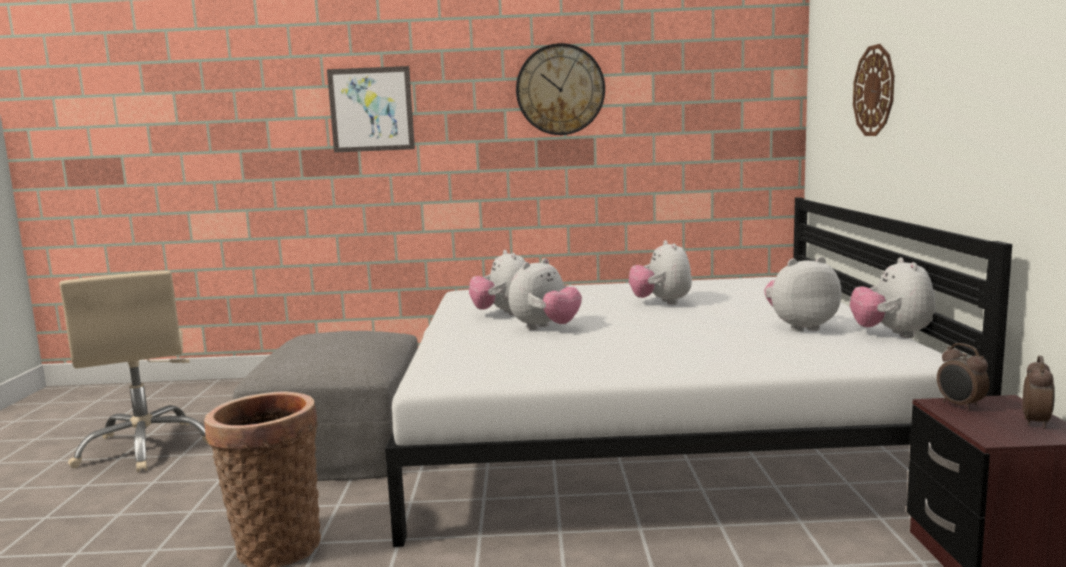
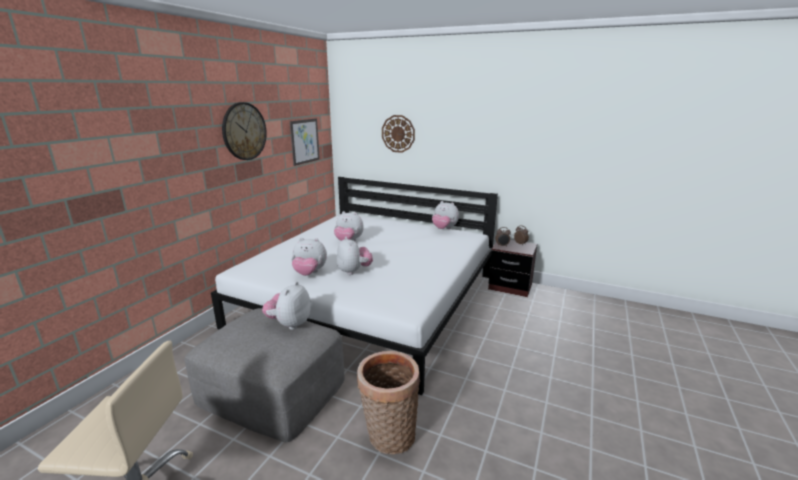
camera: 65 degrees left, 10 degrees up
(371, 109) = (128, 156): picture -> picture (305, 141)
(800, 327) = (421, 235): plush toy -> plush toy (289, 324)

